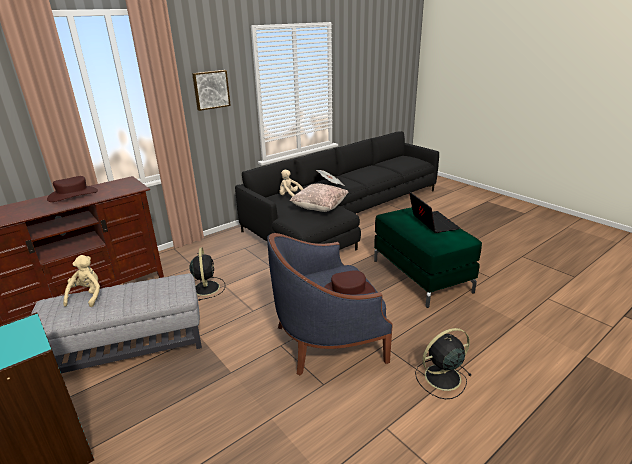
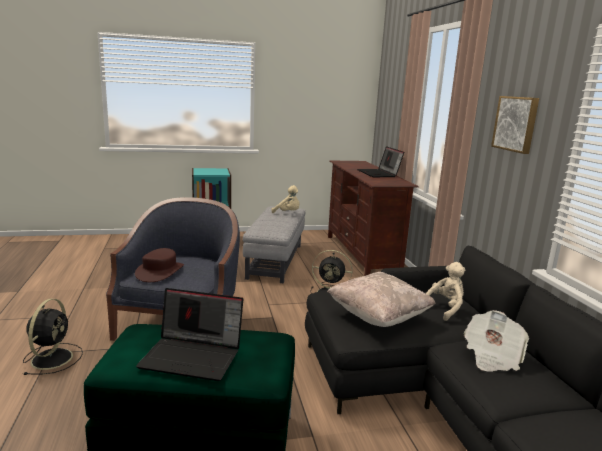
camera: 115 degrees right, 10 degrees down
(73, 195) = (379, 174): brown hat -> laptop

